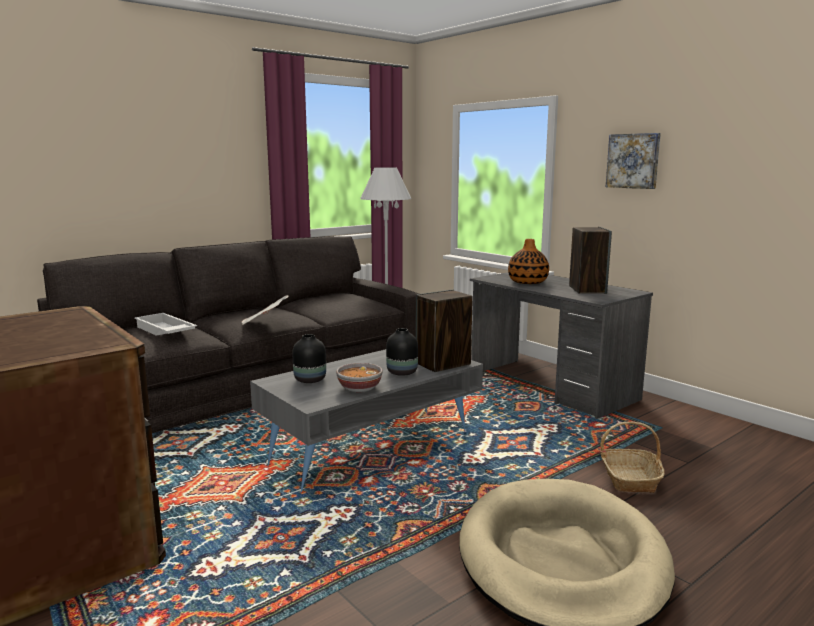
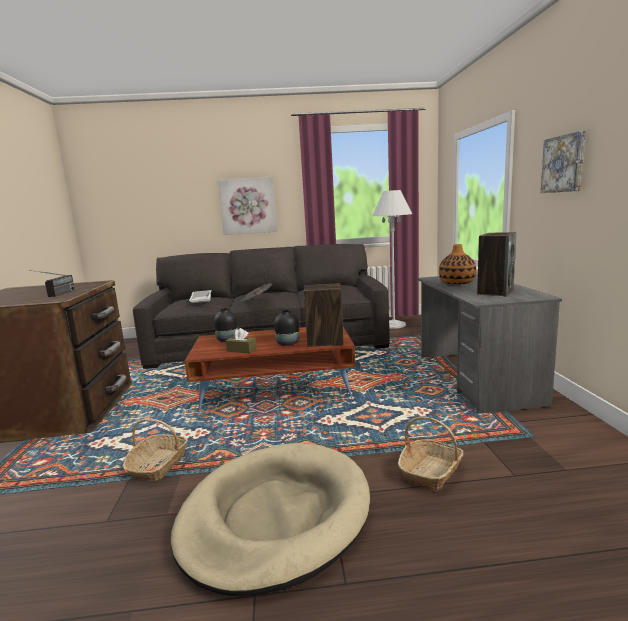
camera: 35 degrees right, 0 degrees up
(73, 337) = (57, 295): none -> radio
(183, 178) = (248, 206): none -> picture
(348, 562) = (158, 465): none -> basket
(359, 389) = (241, 350): bowl -> brown tissue box
(372, 448) = (276, 396): grey coffee table -> brown coffee table

